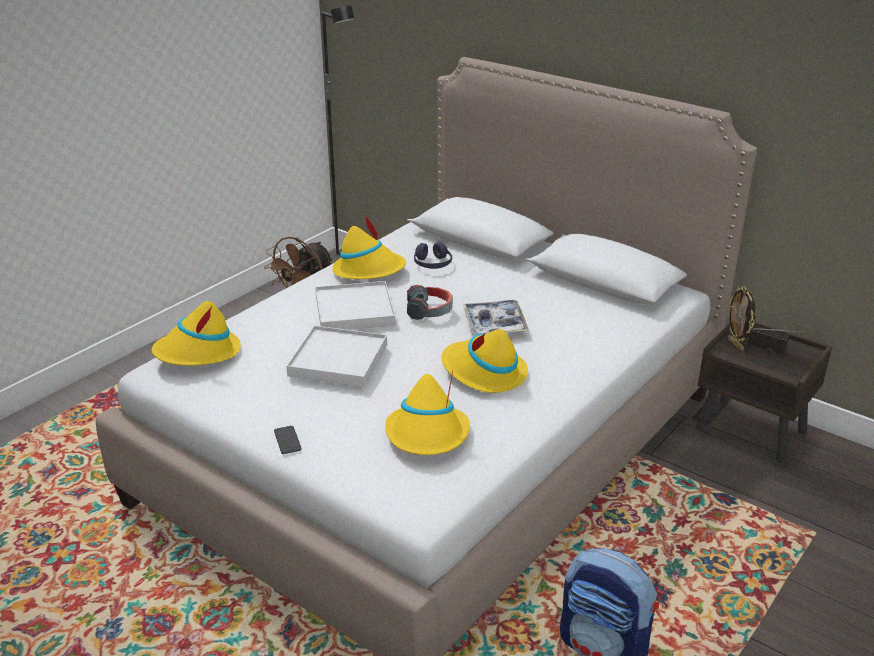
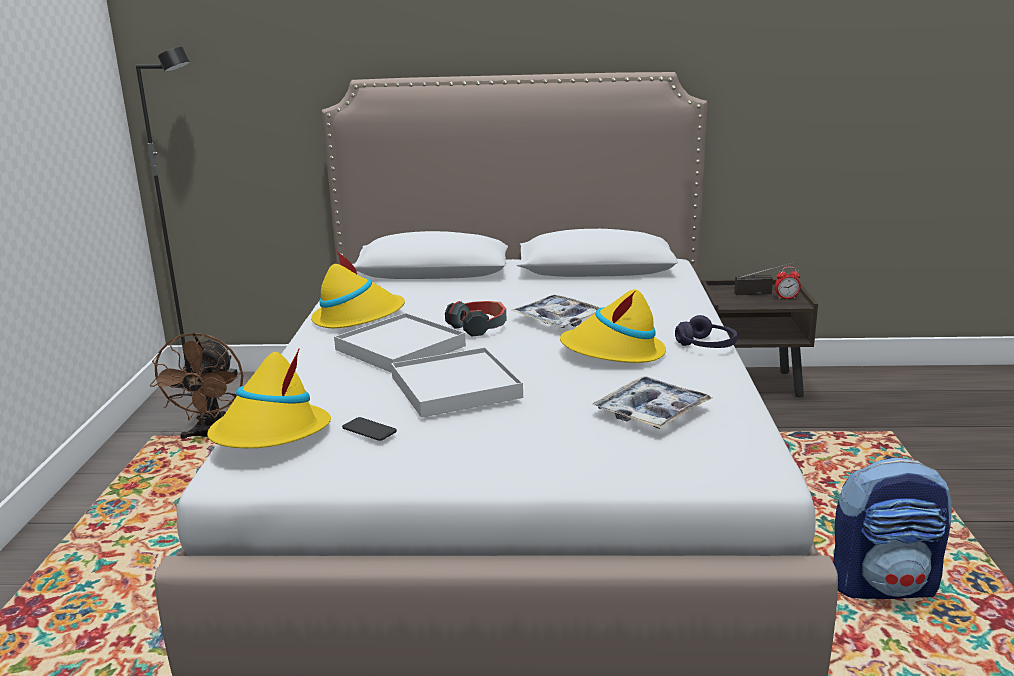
camera: 35 degrees left, 10 degrees down
(287, 440) = (517, 469): phone -> phone (369, 429)
(427, 435) = (651, 412): yellow hat -> tray
(432, 264) = (418, 297): purple headphones -> purple headphones (706, 345)
(736, 345) = (729, 298): picture frame -> none
(790, 364) = (786, 298): none -> alarm clock

